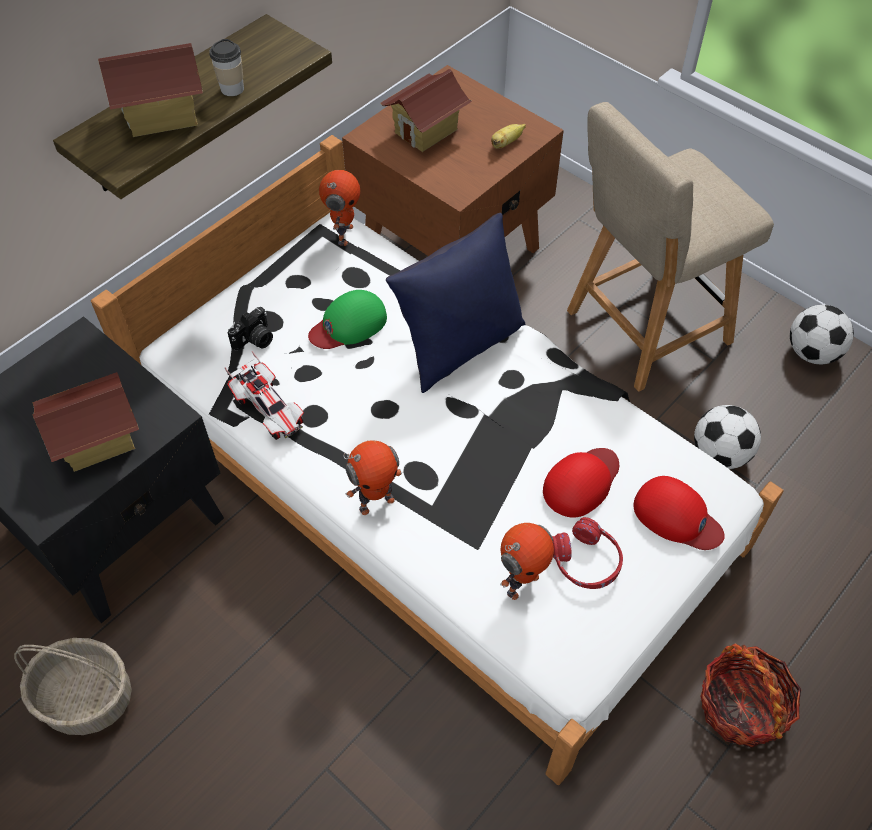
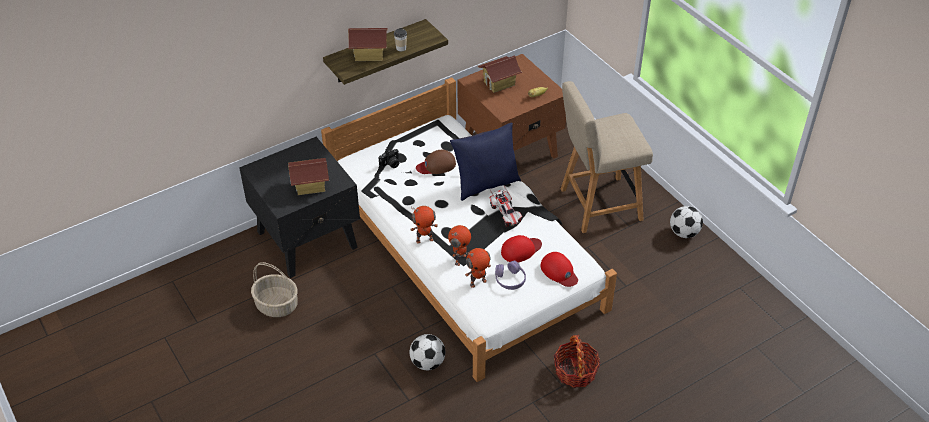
camera: 15 degrees right, 10 degrees down
(269, 409) = (388, 194): toy car -> toy car (506, 214)
(343, 234) = (448, 126): toy robot -> toy robot (459, 259)
(348, 324) = (436, 165): green cap -> brown cap
(585, 561) = (510, 280): red headphones -> purple headphones
(719, 454) = (612, 268): football -> football (427, 363)

